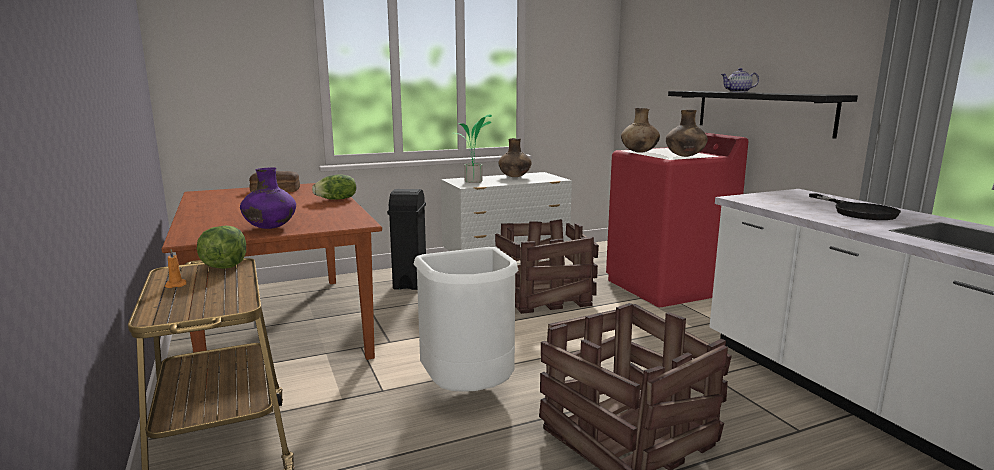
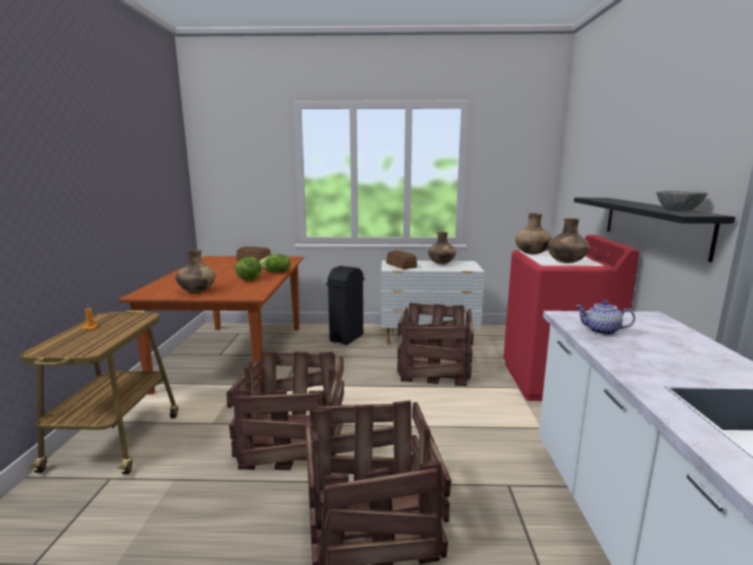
camera: 25 degrees right, 0 degrees up
(224, 266) = (137, 317): lettuce -> lettuce (249, 279)
(270, 228) = (197, 291): purple vase -> brown vase
(469, 392) = (295, 441): white trash can -> crate
(473, 182) = (401, 265): potted plant -> bread
(738, 92) = (626, 203): teapot -> teapot (601, 331)
(804, 94) = (678, 211): none -> grey bowl
(858, 211) = (673, 353): black frying pan -> none

